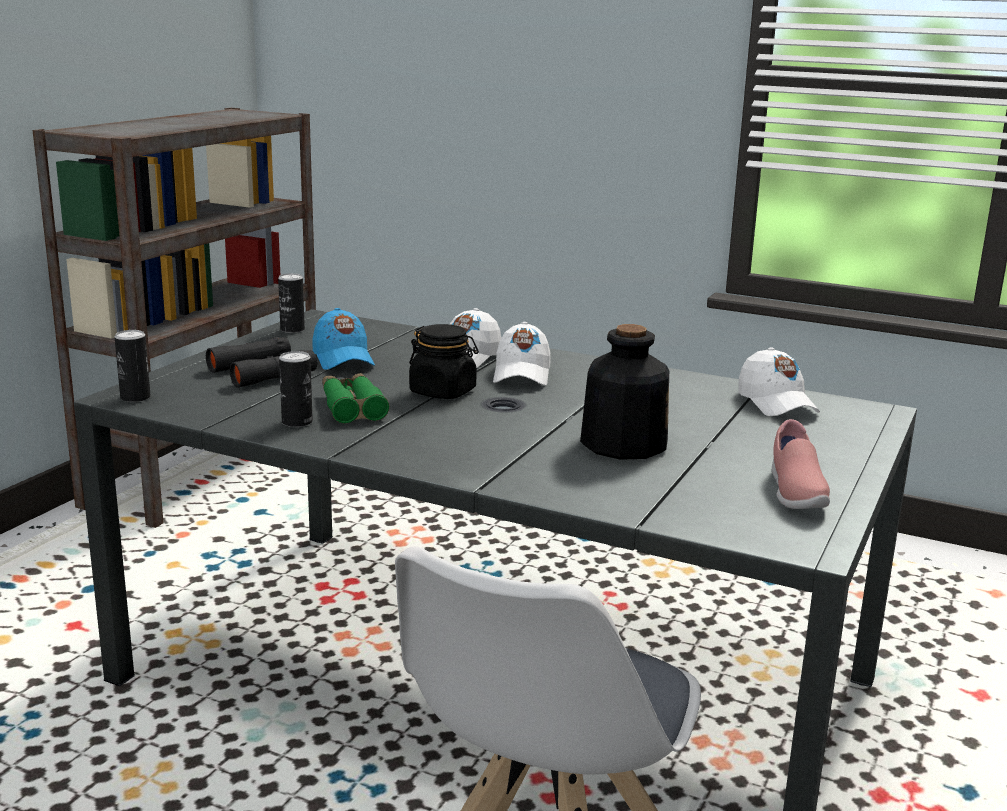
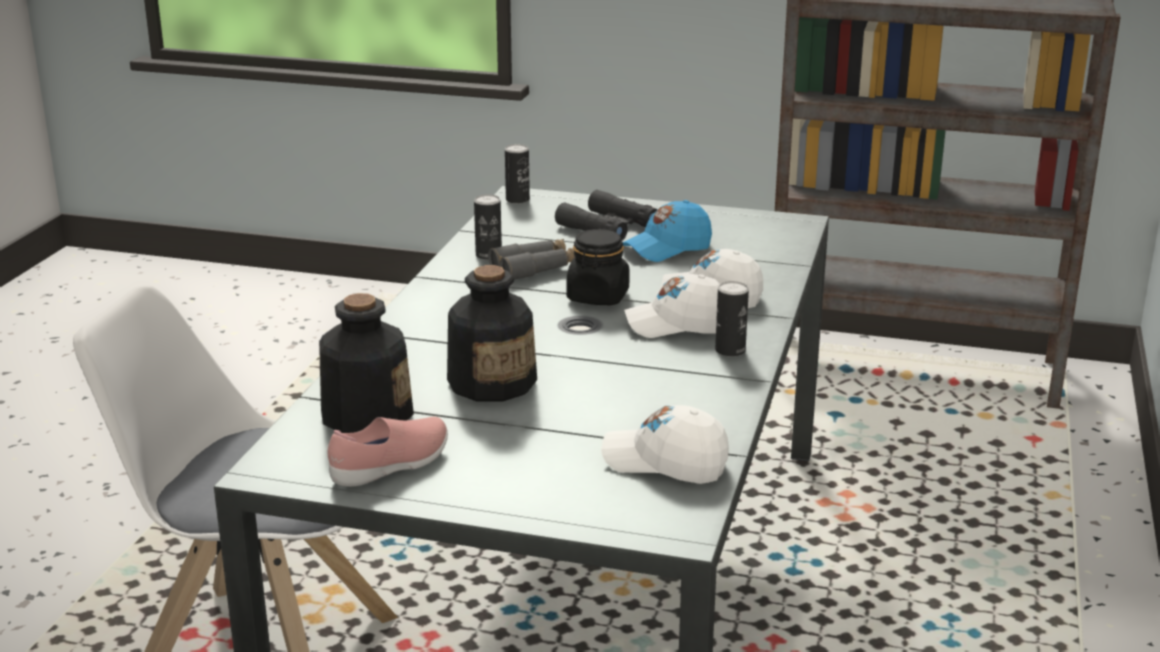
camera: 80 degrees right, 5 degrees up
(292, 330) = (744, 218): can -> can (730, 350)
(352, 407) = (536, 268): green binoculars -> grey binoculars
(688, 498) = (366, 415): none -> bottle
(776, 403) = (665, 462): white cap -> white cap turned 45 degrees clockwise
(794, 492) = (391, 466): pink shoe -> pink shoe turned 150 degrees clockwise

